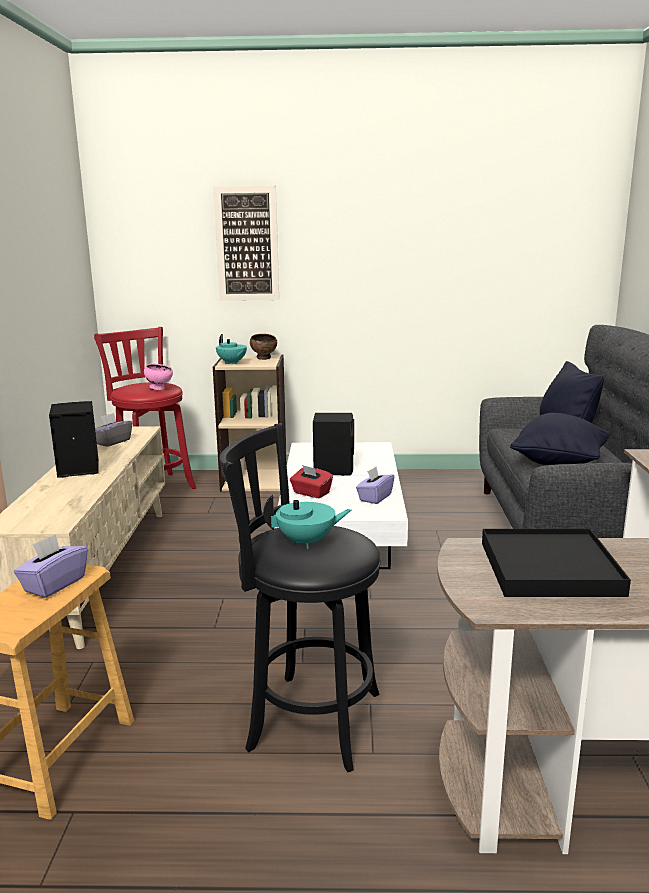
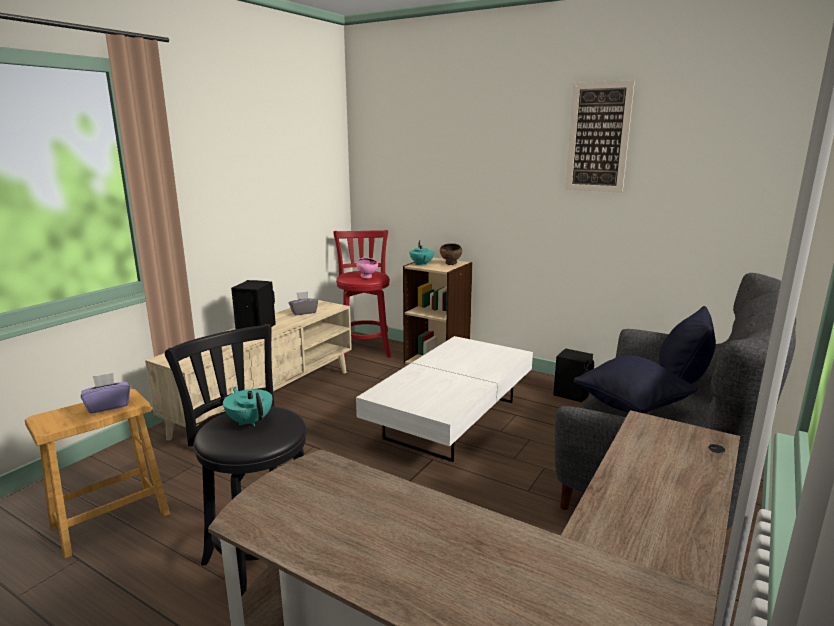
camera: 30 degrees right, 0 degrees up
(247, 244) = (451, 170): picture -> picture (598, 137)
(307, 542) = (250, 421): turquoise teapot -> turquoise teapot turned 150 degrees counterclockwise
(311, 493) = (410, 381): red tissue box -> none
(333, 469) = (454, 365): black speaker -> black speaker (572, 394)
(375, 497) = (451, 397): purple tissue box -> none
(549, 568) = (342, 503): black tray -> none

